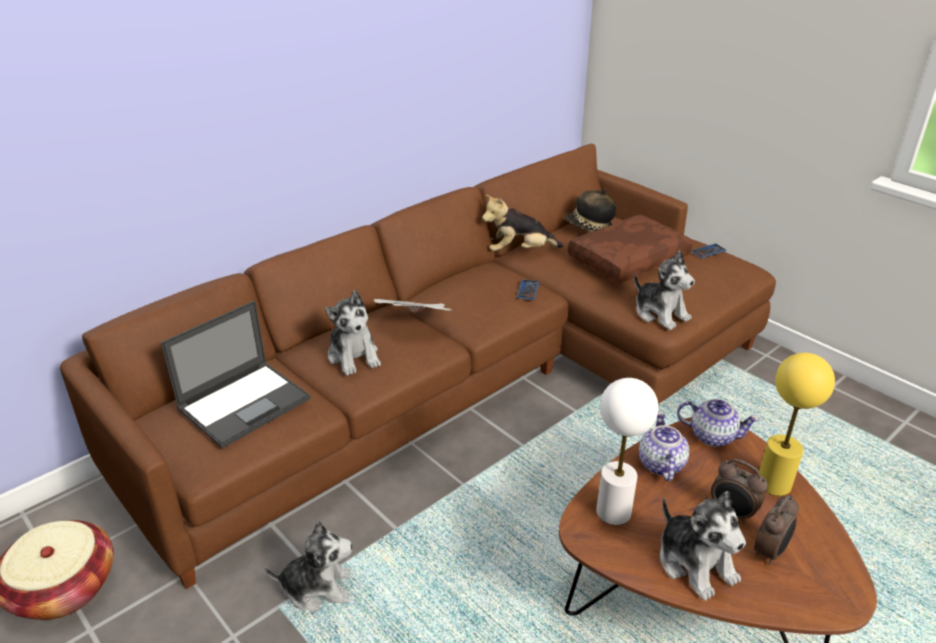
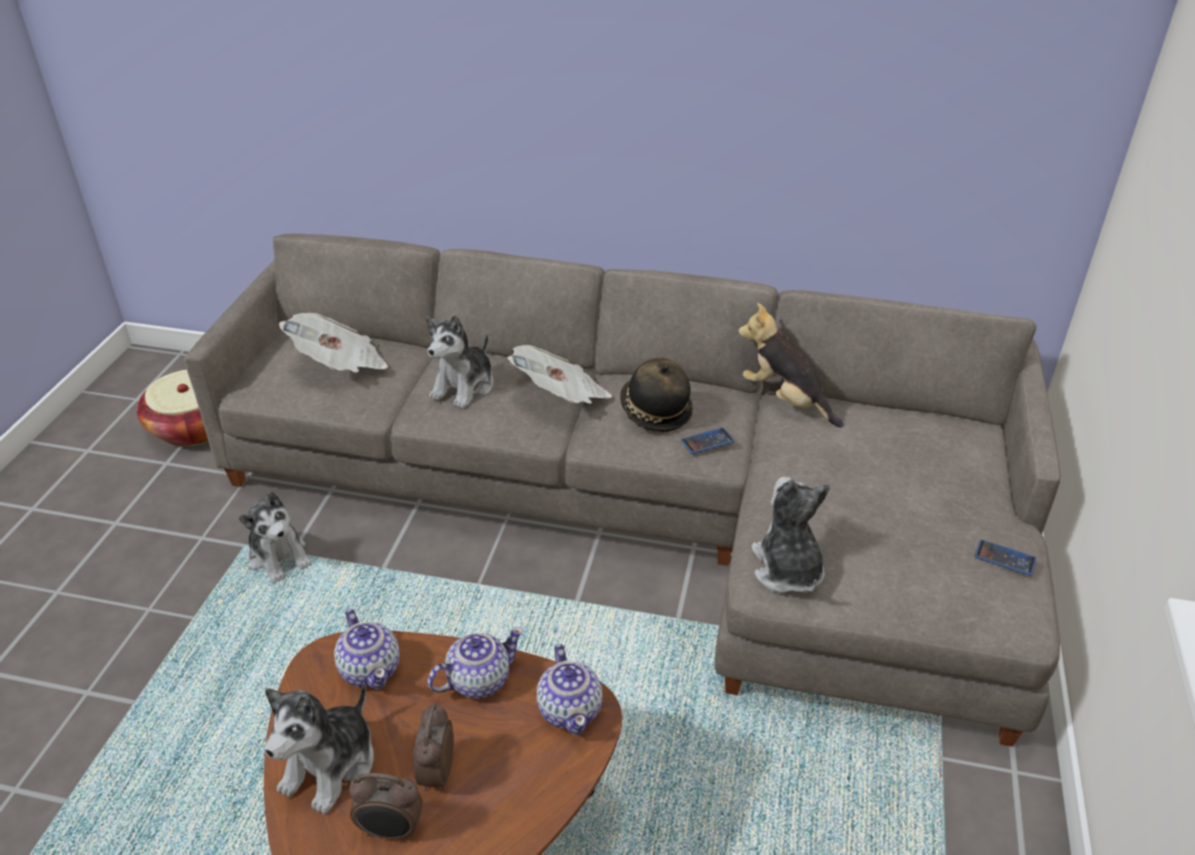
camera: 55 degrees right, 5 degrees up
(245, 403) = (340, 365): laptop -> newspaper
(472, 378) = (650, 510): brown sofa -> grey sofa
(589, 228) = (916, 429): hat -> hat (654, 411)
(613, 511) = (371, 669): white table lamp -> teapot
(627, 259) = (880, 491): brown pillow -> none
(660, 313) = (787, 570): plush toy -> plush toy turned 150 degrees clockwise
(773, 483) = (521, 799): yellow table lamp -> none

